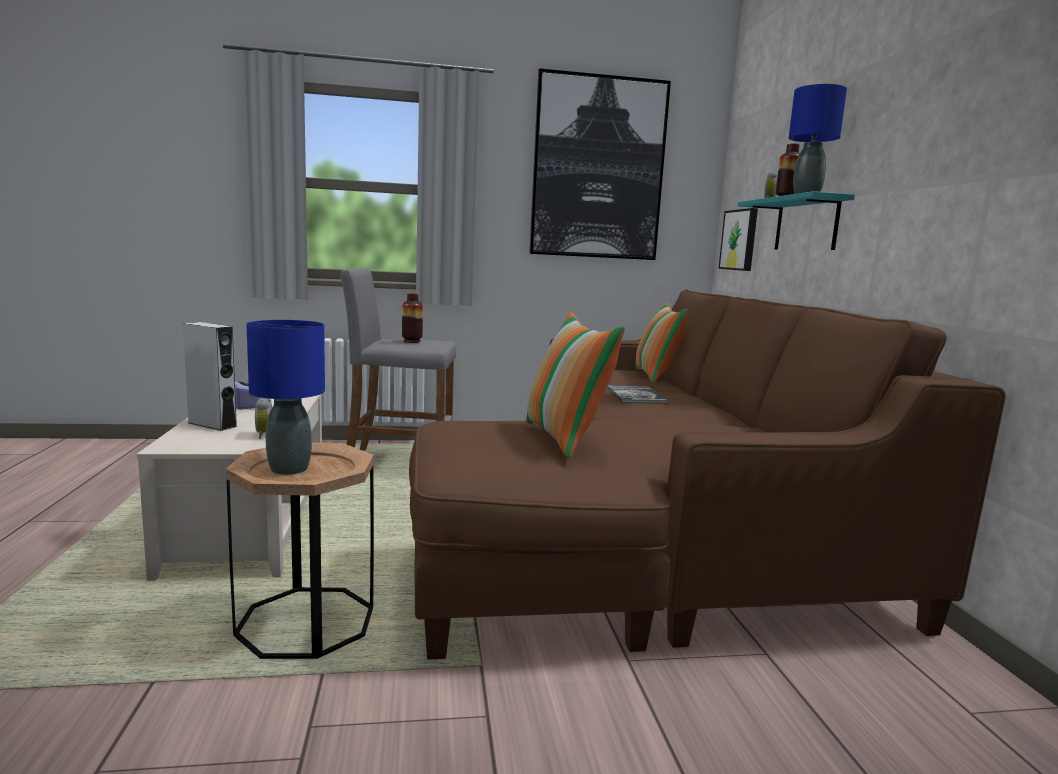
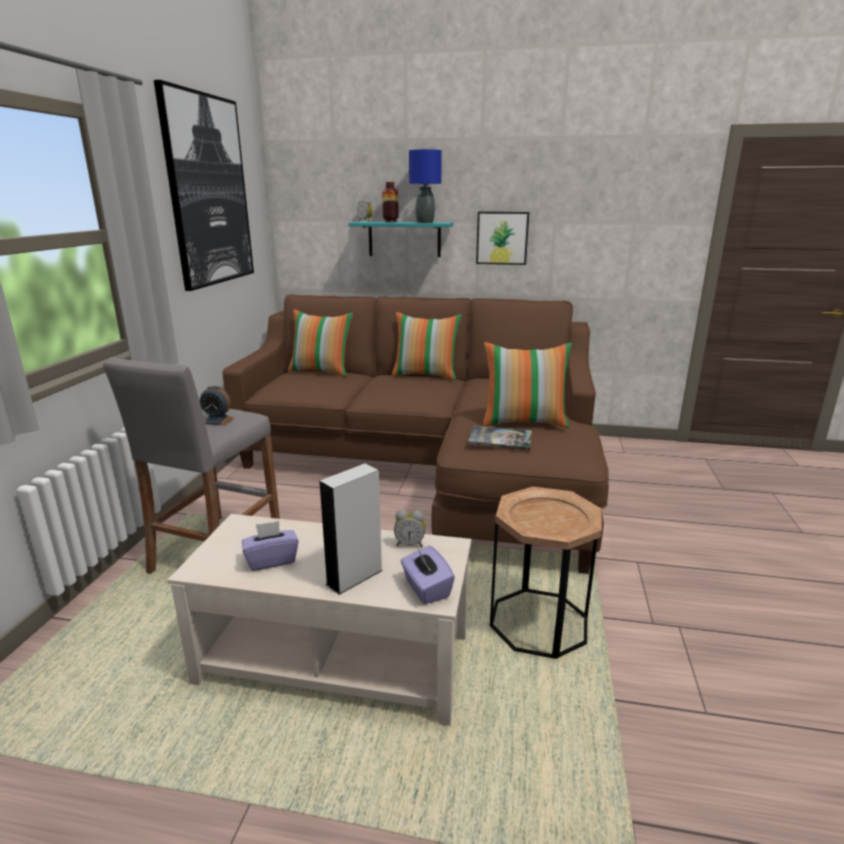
camera: 70 degrees left, 10 degrees up
(185, 443) = (426, 588): none -> purple tissue box
(288, 469) = (547, 523): blue table lamp -> none
(412, 341) = (218, 420): vase -> alarm clock
(635, 396) = (395, 388): book -> book (500, 439)
(716, 406) = (426, 375): none -> pillow
(740, 240) = (314, 247): picture -> picture (502, 238)

